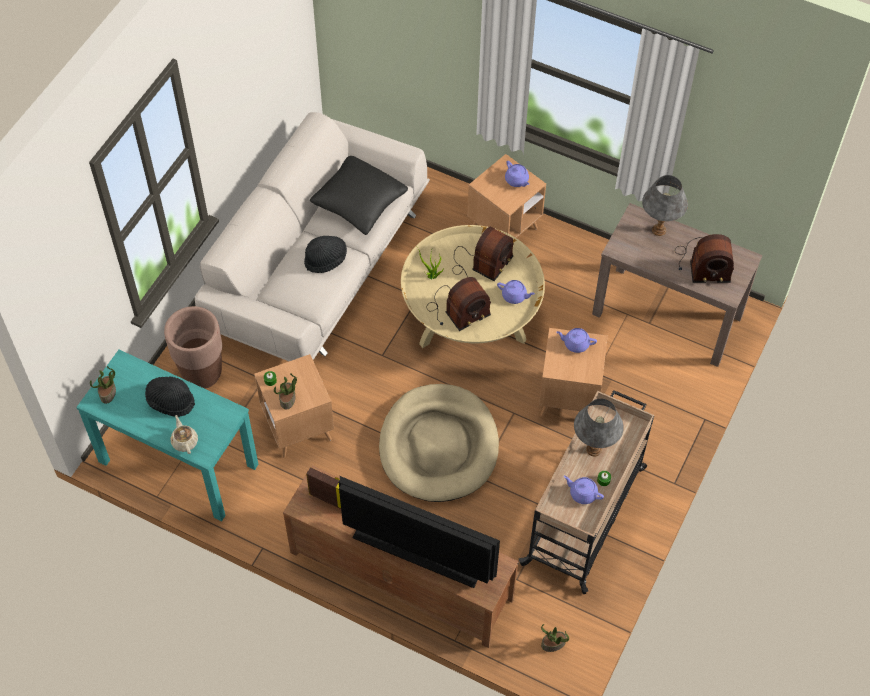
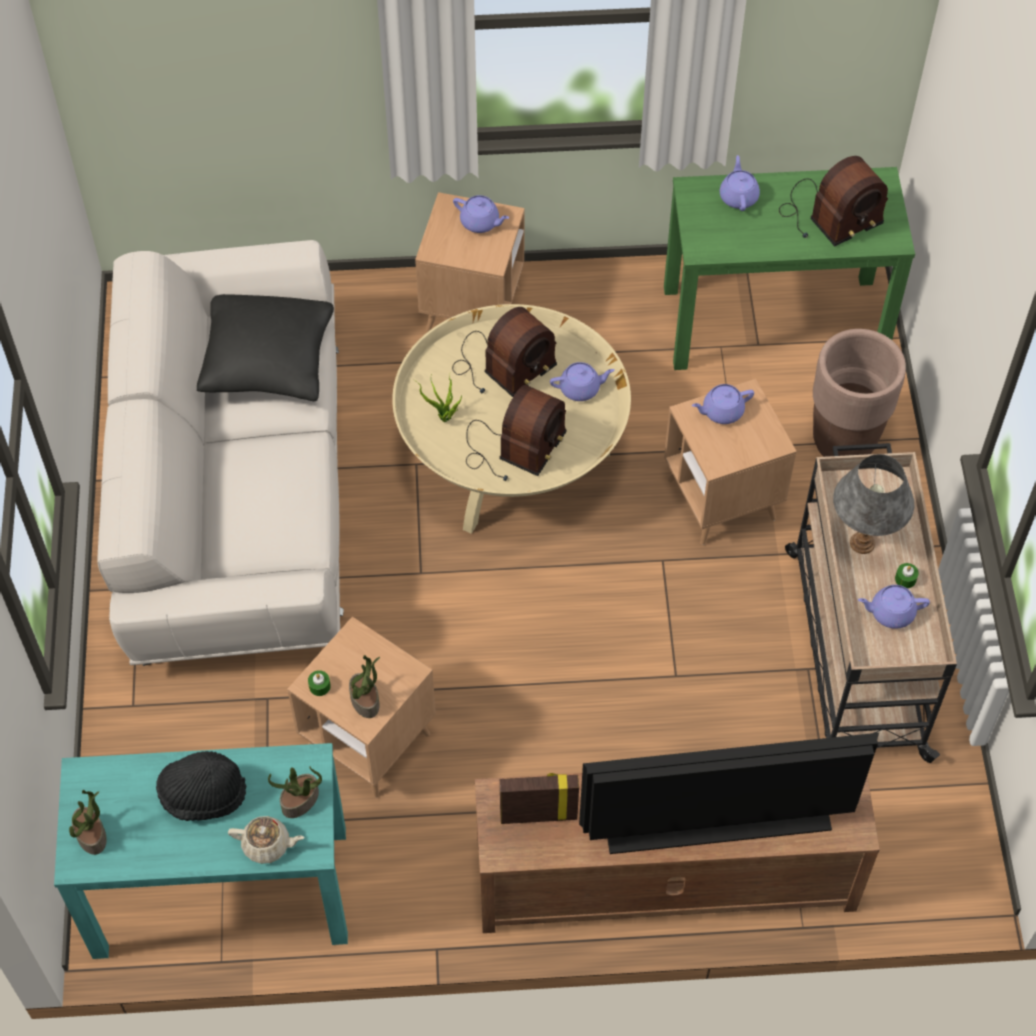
camera: 30 degrees left, 0 degrees up
(184, 441) = (267, 845): beige teapot -> beige teapot turned 150 degrees clockwise
(202, 373) = (166, 737): brown planter -> brown planter (843, 441)
(326, 260) = (276, 467): black hat -> none
(438, 446) = (590, 661): beige dog bed -> none
(481, 264) = (502, 366): radio -> radio turned 45 degrees clockwise
(553, 644) = (937, 855): potted plant -> potted plant (300, 801)
(658, 230) = (738, 196): grey table lamp -> purple teapot
(667, 315) = (775, 322): brown console table -> green console table

